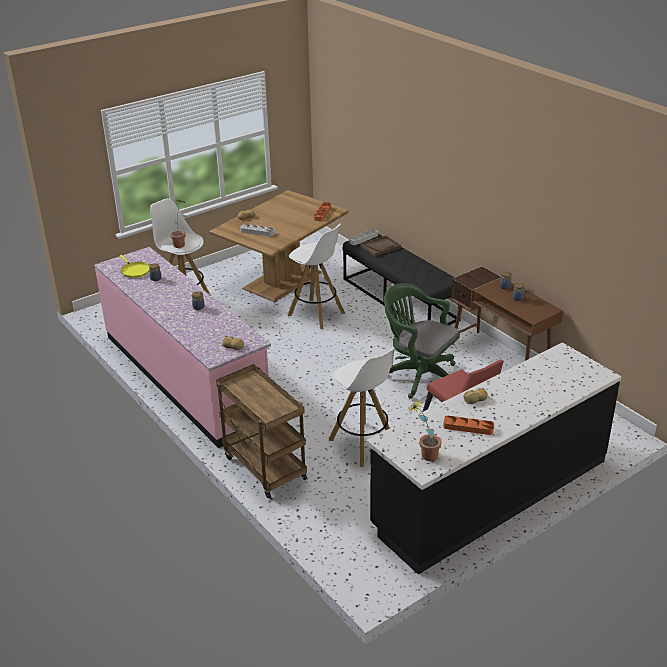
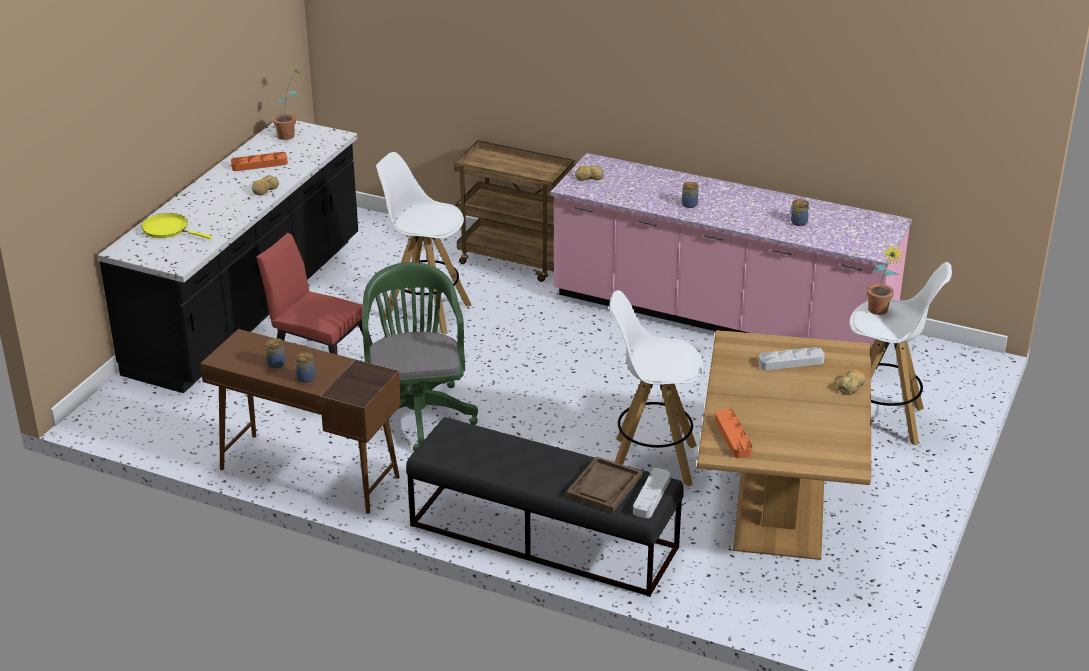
camera: 150 degrees right, 0 degrees up
(134, 271) = (843, 224): yellow frying pan -> yellow frying pan (168, 229)
(418, 375) = (416, 411): green office chair -> green office chair turned 105 degrees counterclockwise

